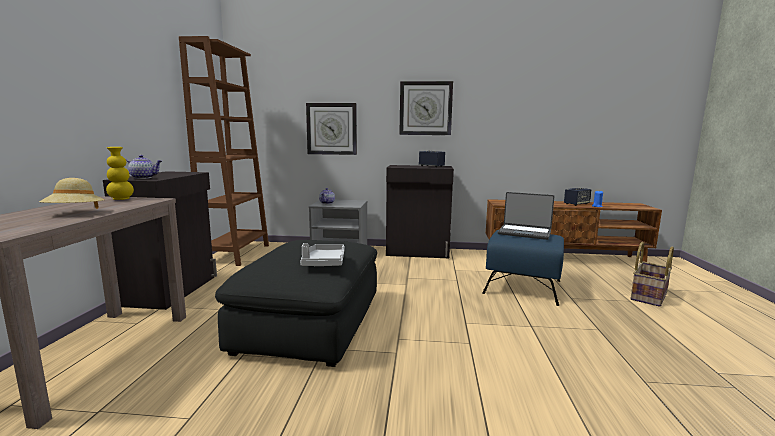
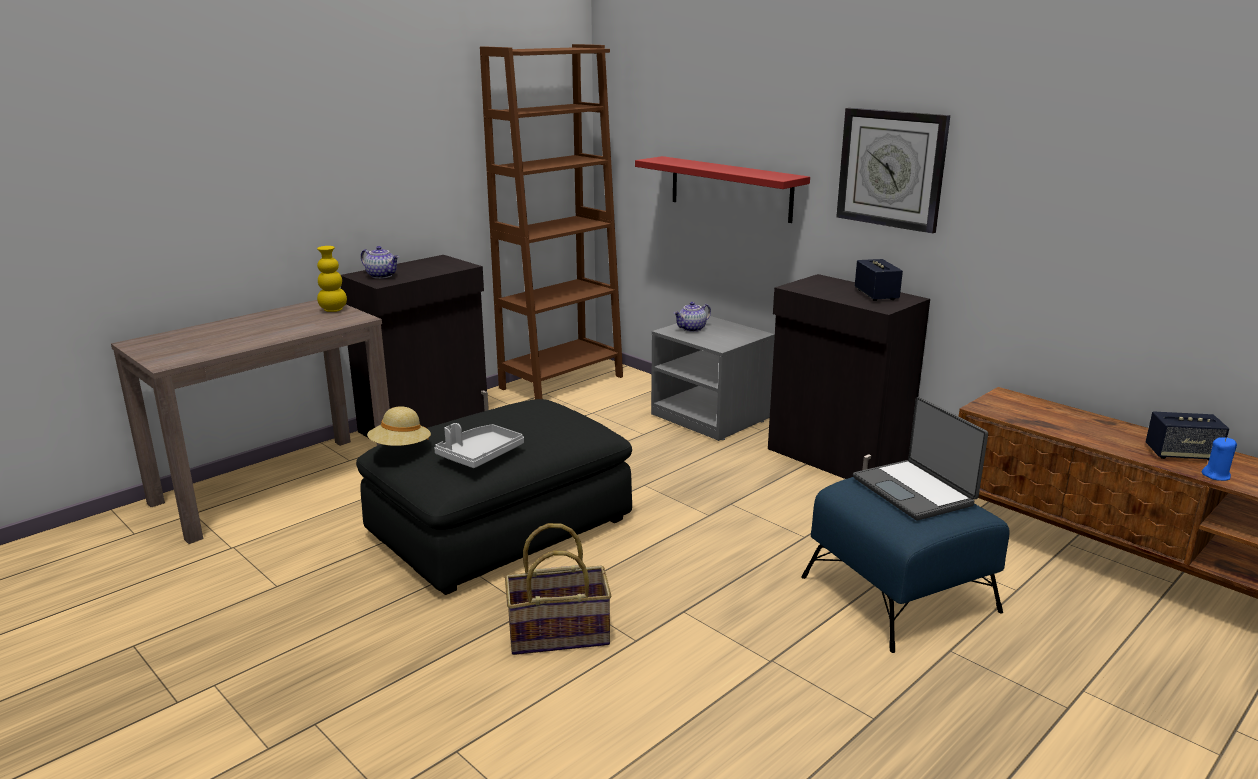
camera: 40 degrees right, 10 degrees up
(75, 213) = (256, 334): beige hat -> beige hat (400, 448)
(332, 129) = (730, 188): wall clock -> red shelf
(648, 296) = (1141, 719): basket -> basket (559, 633)

